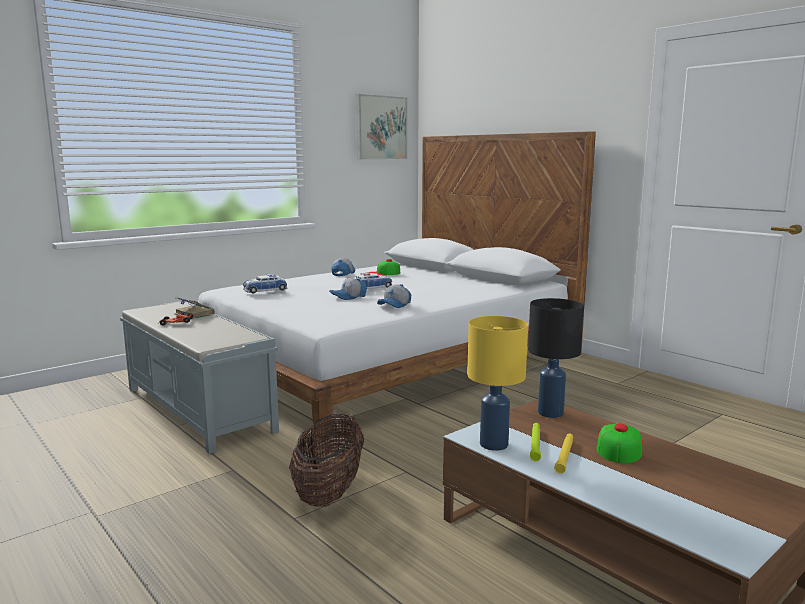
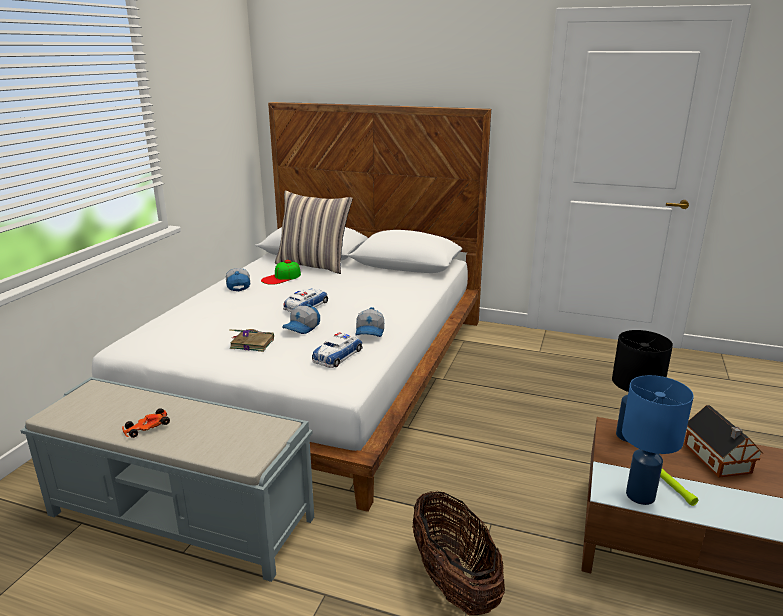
camera: 30 degrees left, 10 degrees up
(194, 314) = (145, 402): book -> book (251, 343)
(265, 290) = (194, 338): toy car -> toy car (337, 355)
(381, 128) = (224, 95): picture -> none
(420, 271) = (314, 265): none -> pillow
(494, 444) = (640, 495): yellow table lamp -> blue table lamp
(565, 455) = (702, 488): yellow flashlight -> none
(619, 445) = (718, 460): cap -> toy house

